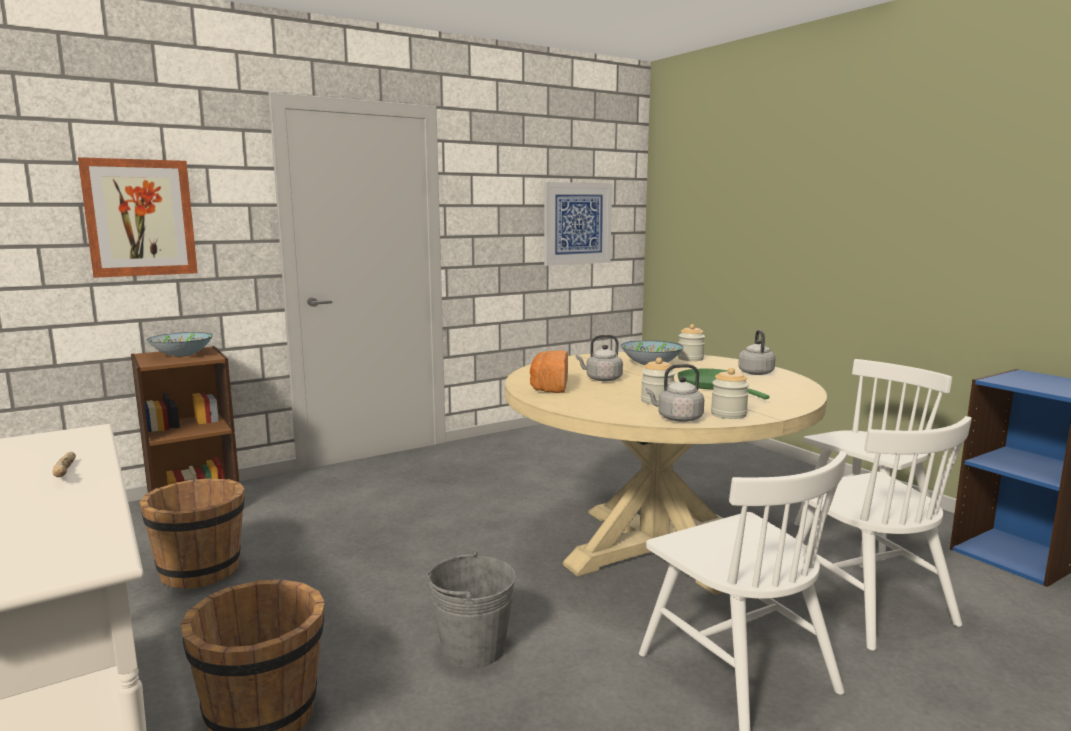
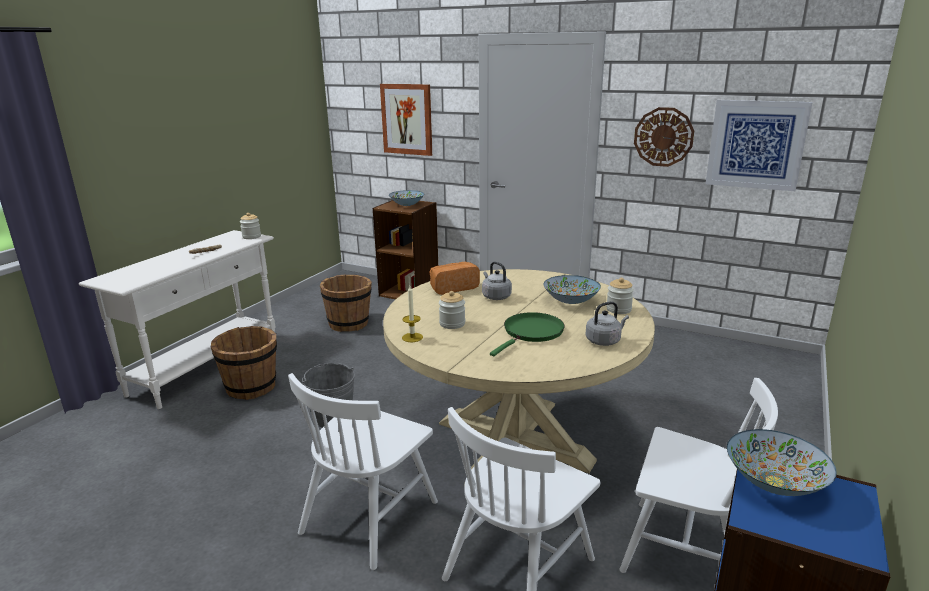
camera: 60 degrees right, 10 degrees up
(503, 221) = (663, 137): none -> wall clock
(677, 418) = (412, 337): grey kettle -> candle
(728, 414) = (442, 351): jar -> jar (251, 237)
(1017, 381) = (774, 482): none -> bowl

